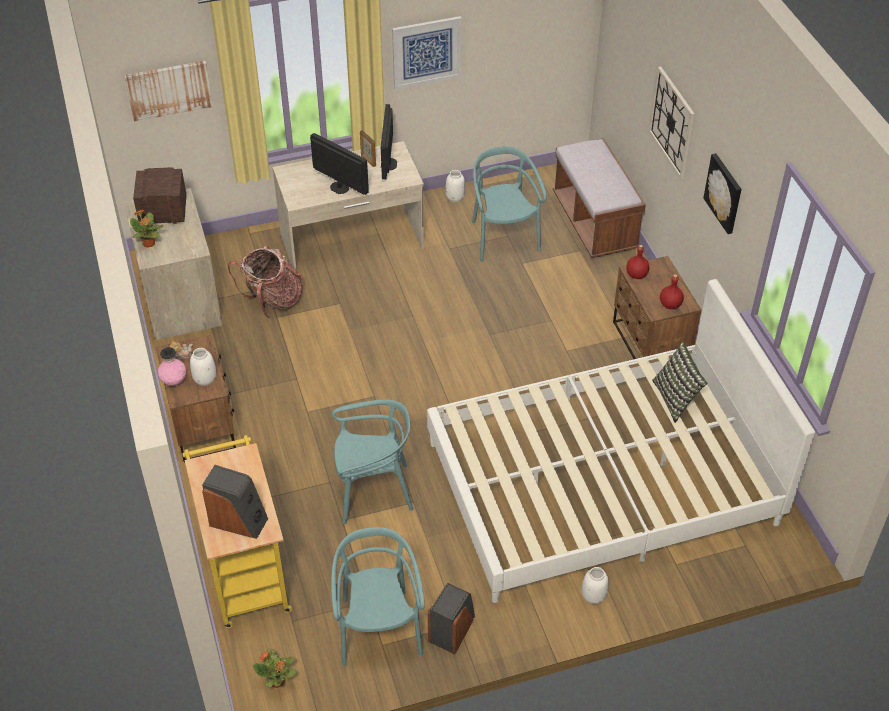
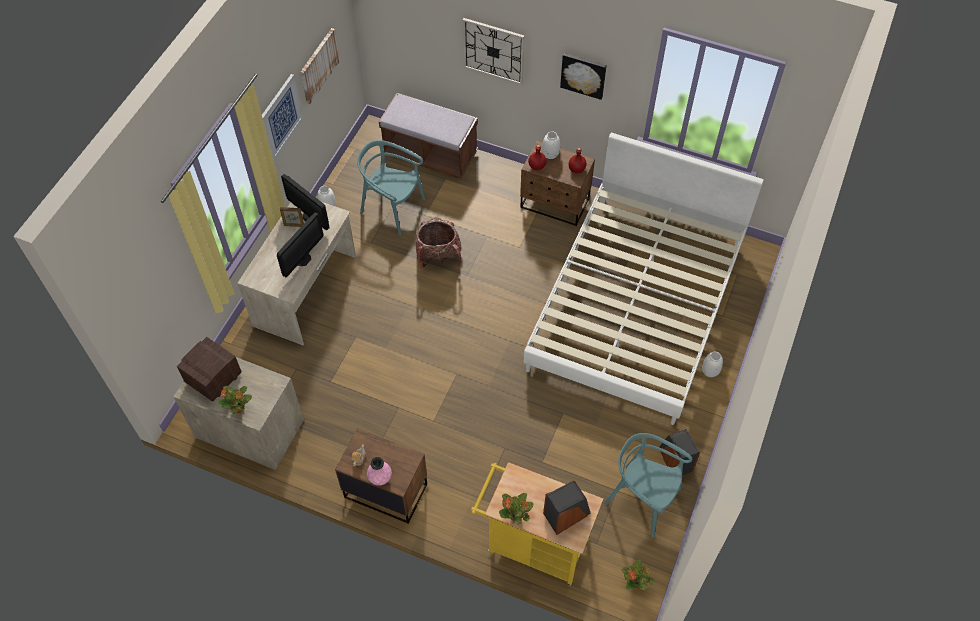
camera: 50 degrees left, 10 degrees up
(169, 89) = (154, 287): picture -> picture (319, 65)
(202, 483) = (516, 516): none -> potted plant
(205, 378) = (396, 457): white vase -> white vase (550, 153)
(273, 301) = (312, 373): backpack -> backpack (438, 256)
(339, 187) = (303, 259): monitor -> monitor turned 135 degrees clockwise
(373, 491) = (534, 428): turquoise chair -> none
(676, 398) = (633, 222): pillow -> none

